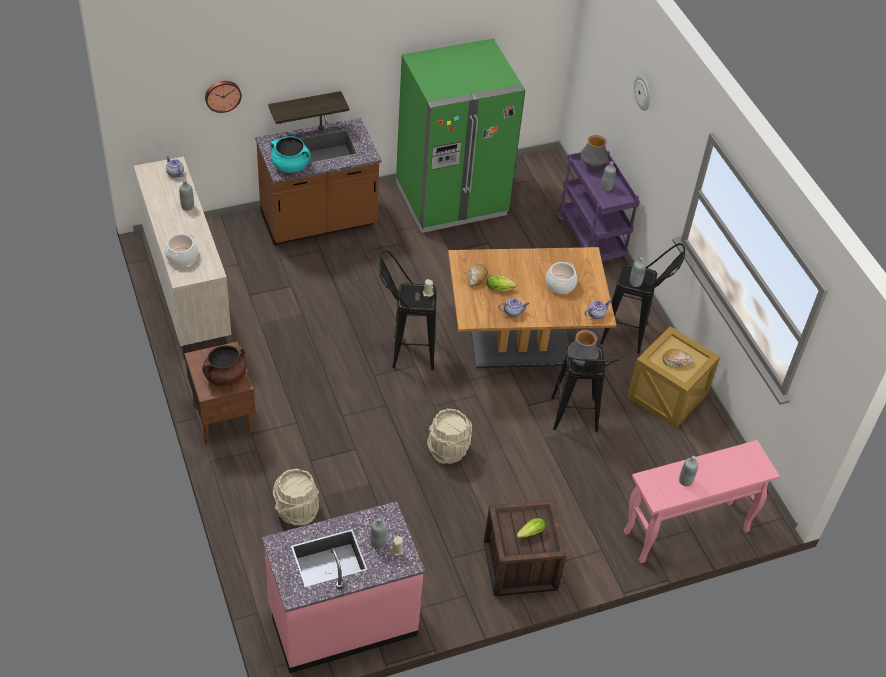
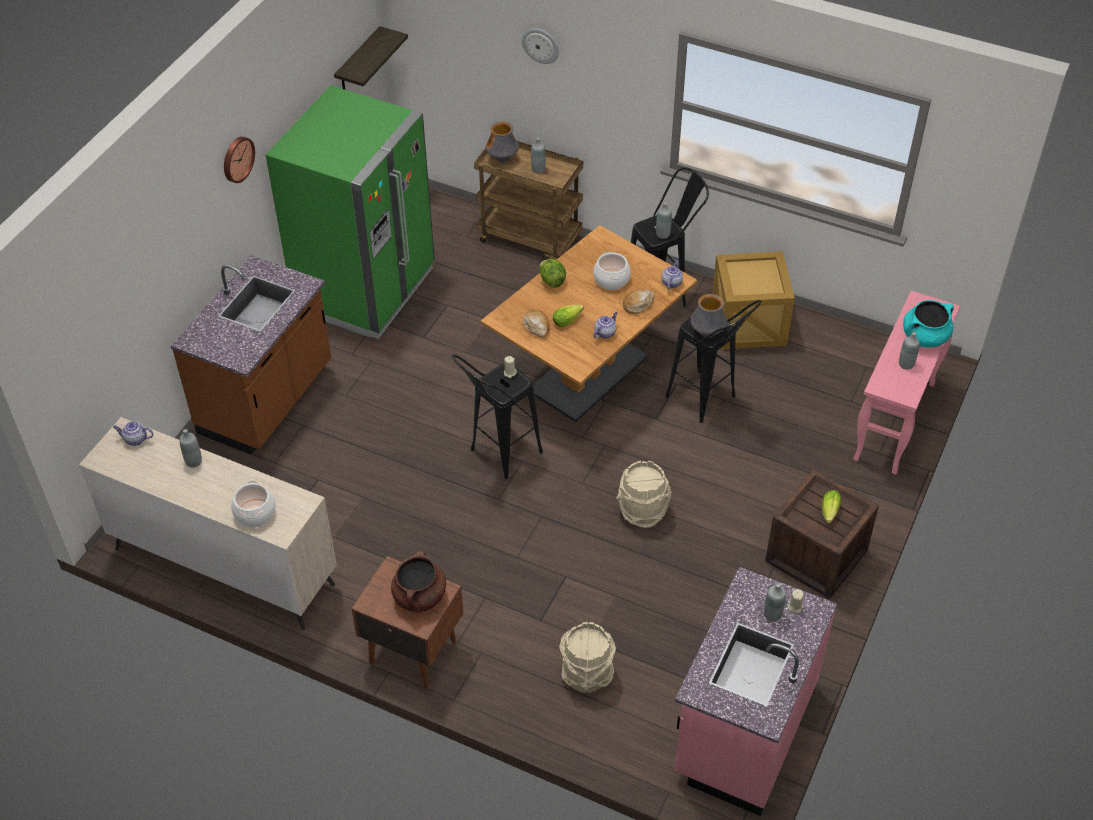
camera: 40 degrees left, 0 degrees up
(222, 95) = (126, 316): wall clock -> wall clock (237, 159)
(291, 166) = (244, 347): turquoise cooking pot -> turquoise cooking pot (925, 337)
(305, 108) = (200, 278): shelf -> shelf (358, 63)
(522, 258) = (551, 281): none -> lettuce
(592, 240) = (531, 238): purple cart -> brown cart
(676, 361) = (755, 280): bread -> bread (638, 304)

